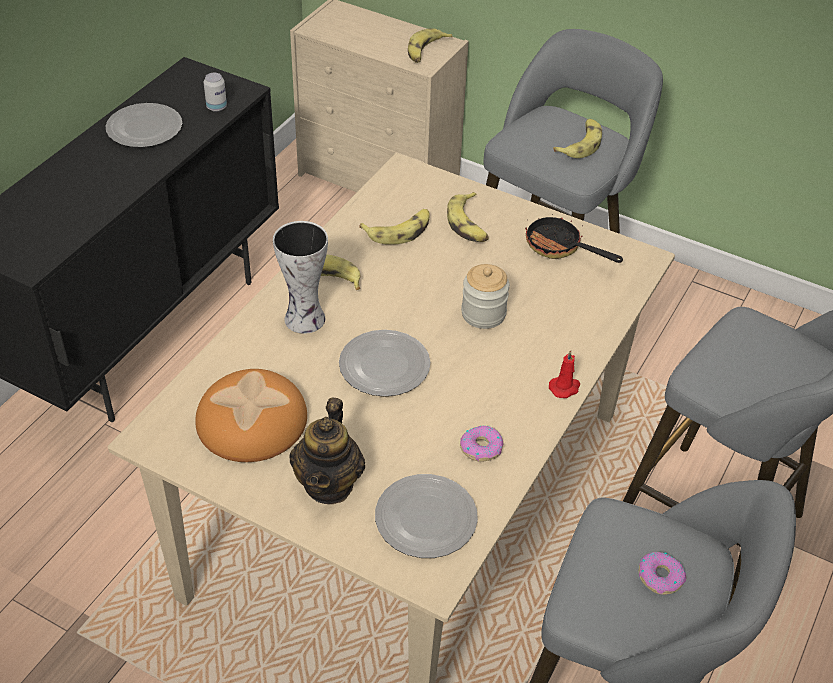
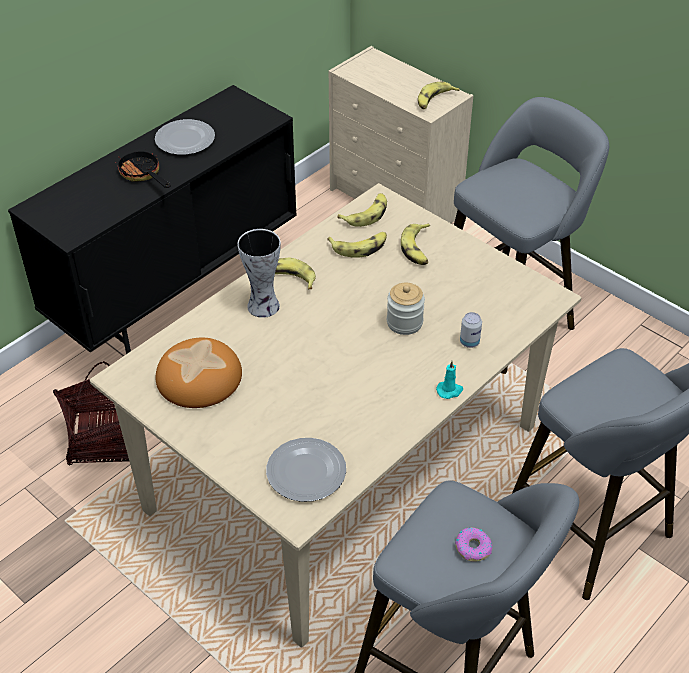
camera: 15 degrees right, 0 degrees up
(101, 519) = (103, 440): none -> basket
(216, 107) = (245, 129): can -> can (469, 342)
(329, 484) = (242, 434): teapot -> none
(383, 365) = (312, 351): plate -> none
(481, 448) = (367, 426): donut -> none
(560, 248) = (485, 278): frying pan -> frying pan (143, 175)
(565, 387) = (450, 390): red candle -> turquoise candle
(580, 144) = (534, 195): banana -> banana (366, 214)

